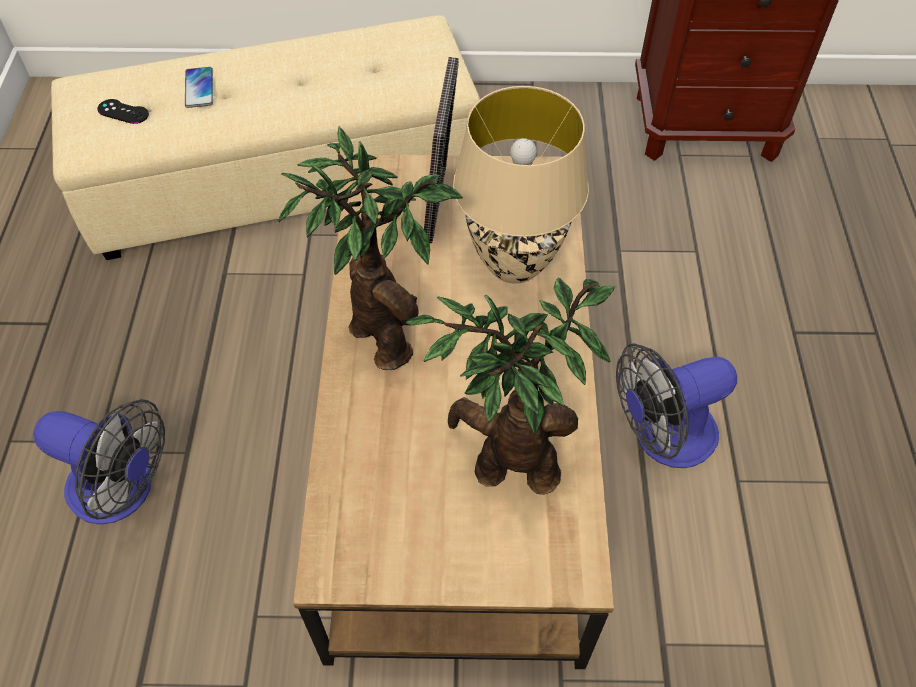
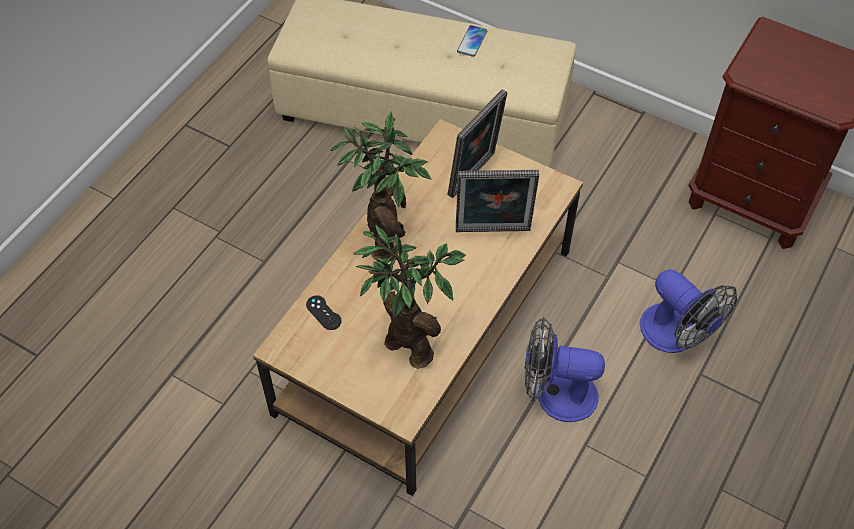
camera: 30 degrees right, 0 degrees up
(123, 112) = (327, 33): black game controller -> black game controller (323, 313)
(123, 491) = (218, 266): fan -> fan (676, 336)
(199, 88) = (381, 35): phone -> phone (472, 41)
(514, 263) = (493, 233): beige table lamp -> picture frame

